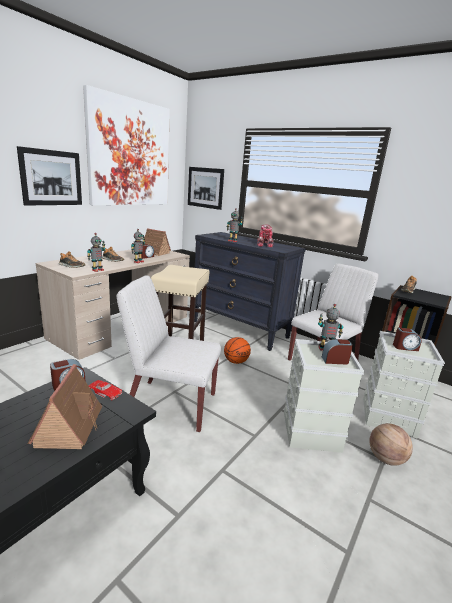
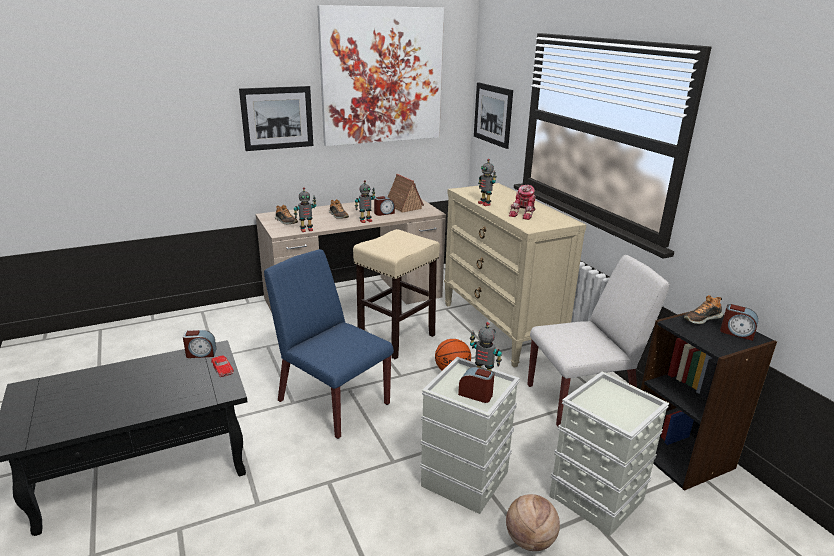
camera: 30 degrees right, 5 degrees up
(70, 426) = (173, 390): toy house -> none
(170, 404) = (332, 402): white chair -> blue chair
(240, 329) = (501, 328): black dresser -> beige dresser
(405, 347) = (609, 403): alarm clock -> alarm clock (736, 333)

